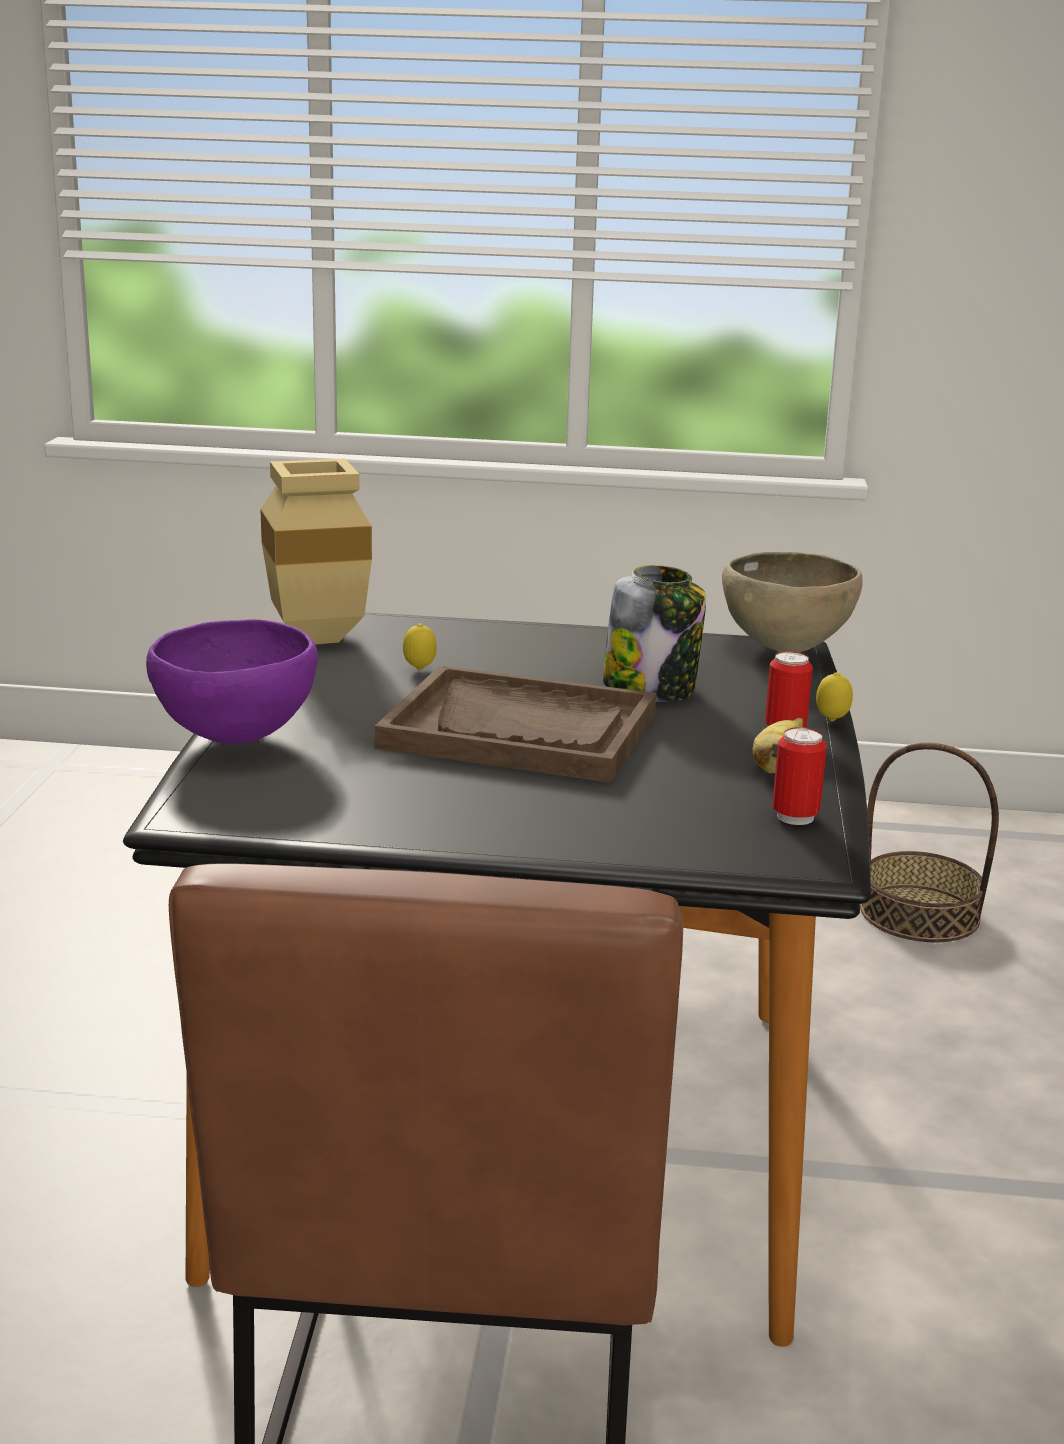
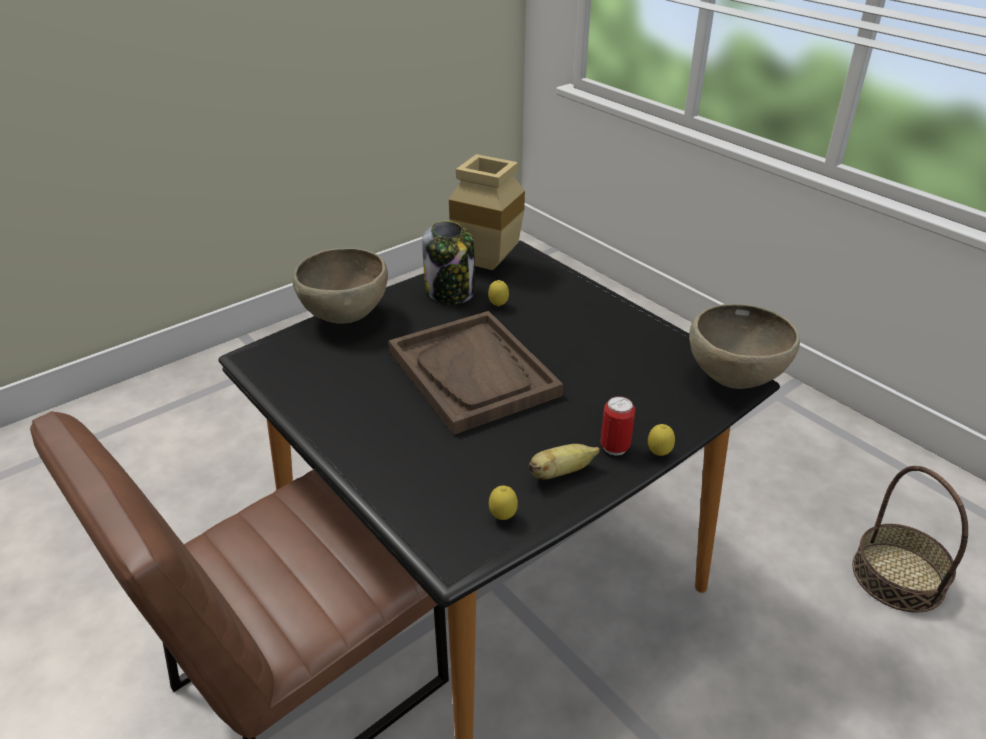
camera: 45 degrees right, 15 degrees up
(237, 739) = (346, 317): purple bowl -> brown bowl
(651, 689) = (594, 375): jar -> jar (451, 291)
(795, 817) = (503, 517): can -> lemon

